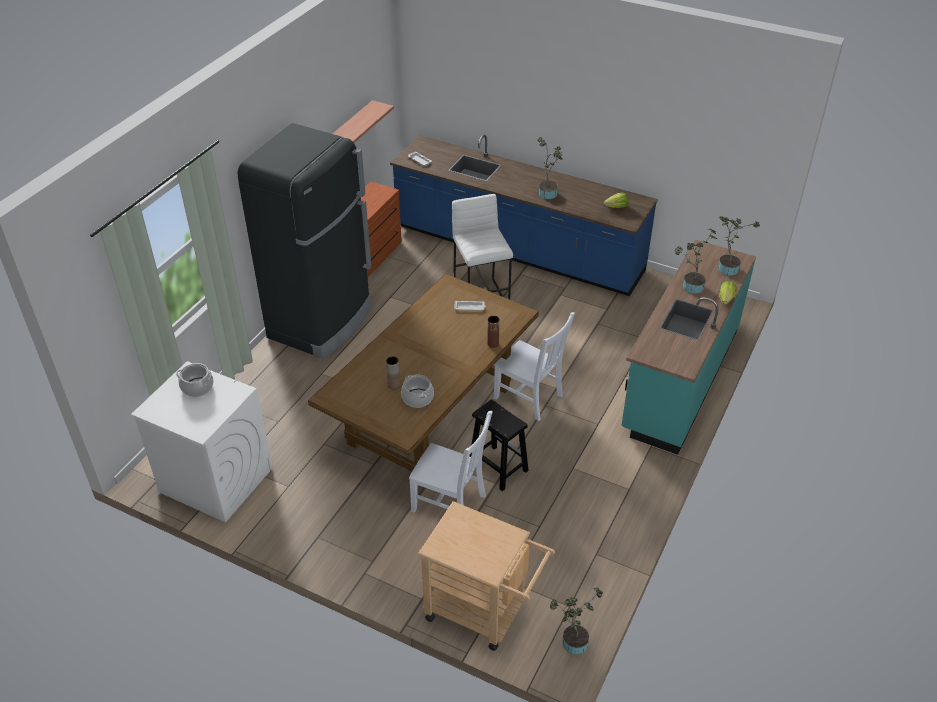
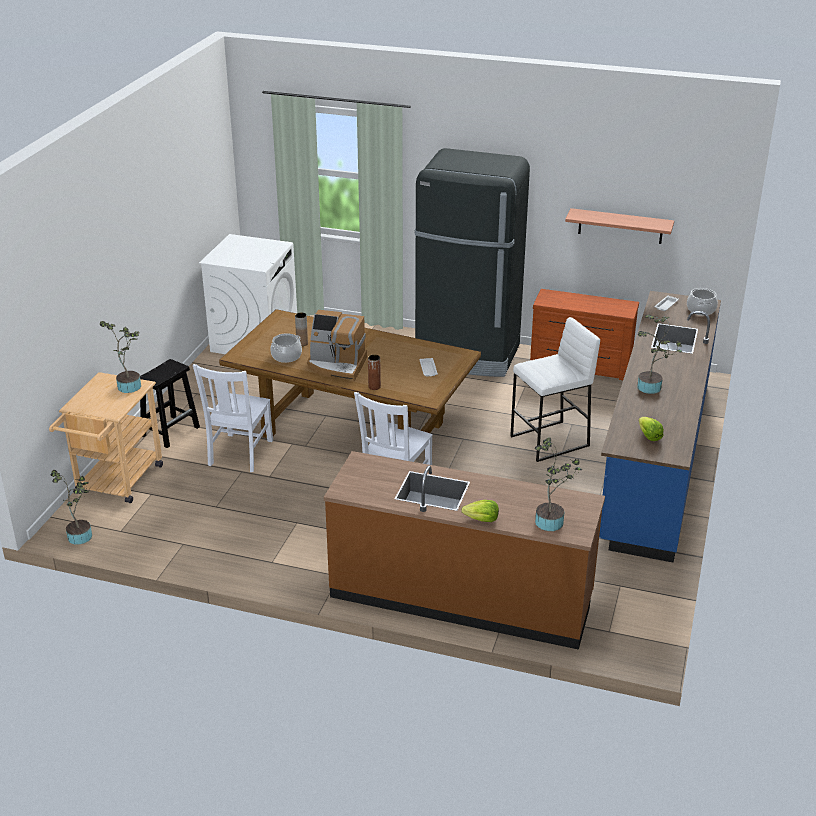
camera: 80 degrees right, 10 degrees down
(197, 387) = (261, 250): cooking pot -> cooking pot (700, 310)
(447, 364) = (337, 366): none -> coffee machine
(497, 467) = (290, 475): black stool -> black stool (171, 431)
(680, 379) = (461, 597): turquoise counter -> brown counter
(690, 286) = (498, 492): potted plant -> potted plant (129, 385)

